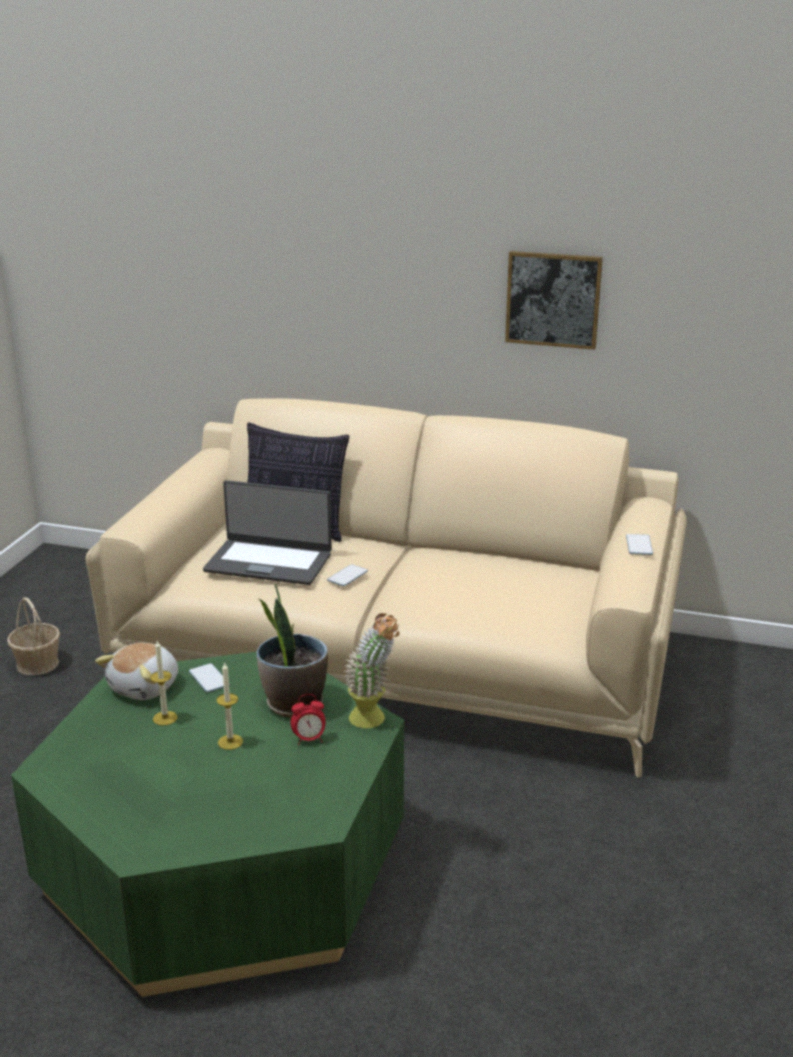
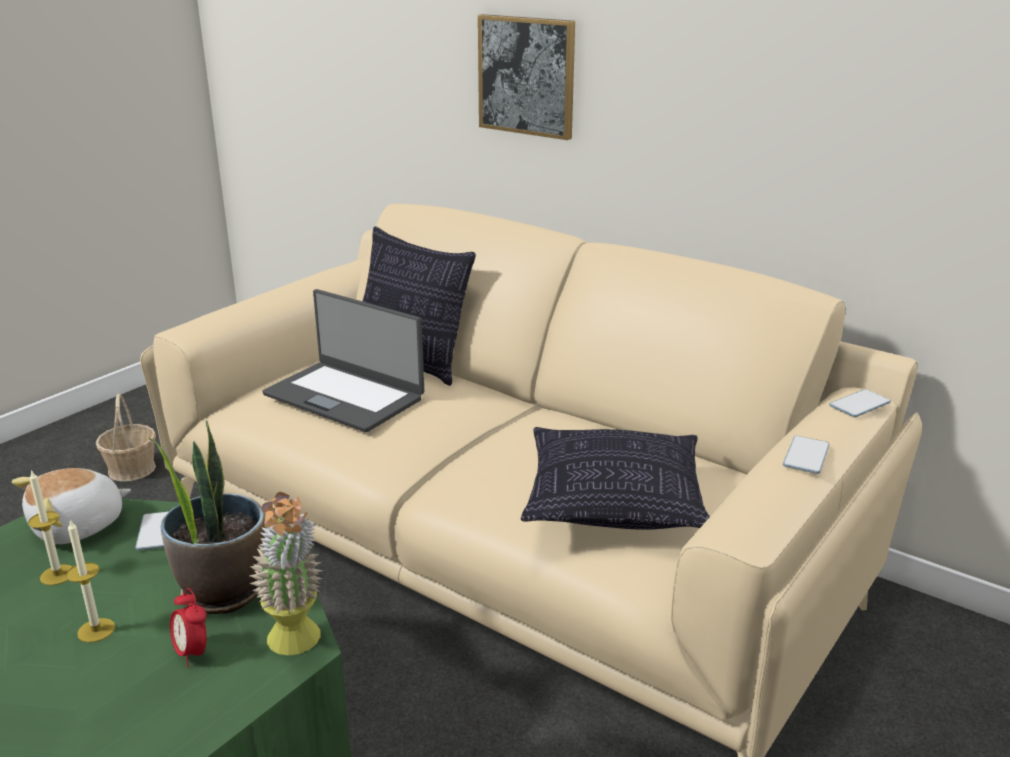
camera: 20 degrees right, 0 degrees up
(309, 740) = (192, 653): alarm clock -> alarm clock turned 45 degrees clockwise
(347, 576) = (421, 429): phone -> phone (859, 405)
(516, 600) = (614, 502): none -> pillow
(553, 299) = (763, 93): picture -> picture (527, 76)

